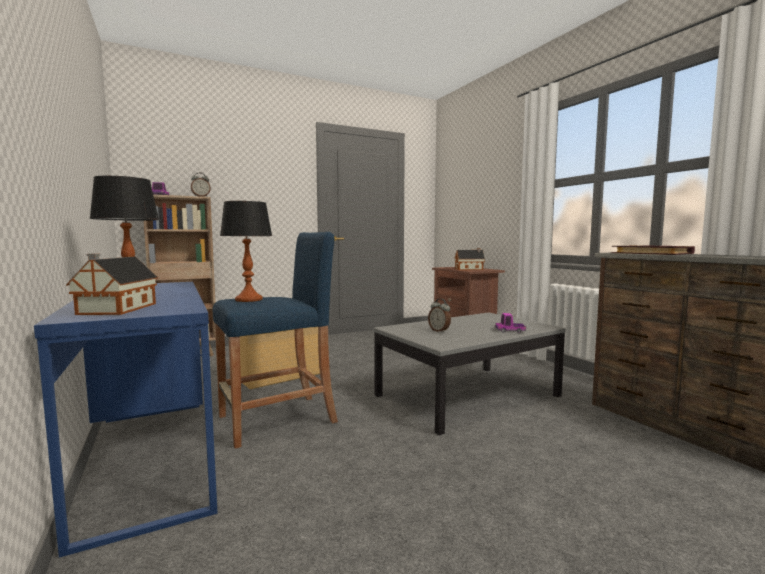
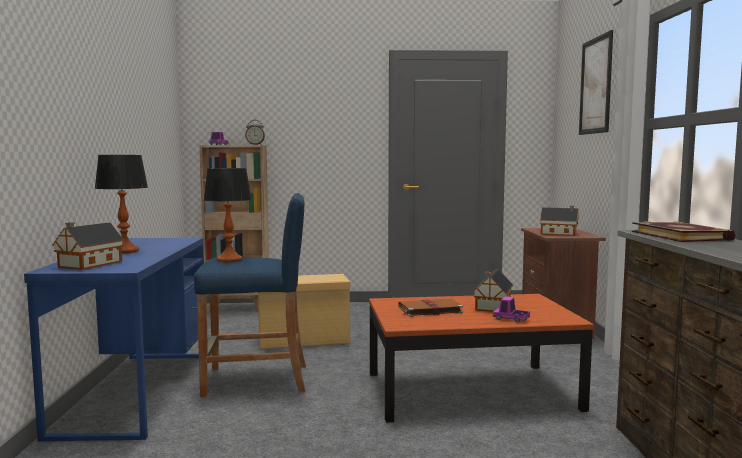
camera: 25 degrees right, 0 degrees up
(439, 331) = (429, 310): alarm clock -> brown book
(467, 396) = (470, 391): grey coffee table -> brown coffee table
(478, 324) = (492, 306): none -> toy house
(486, 160) = (595, 85): none -> picture

